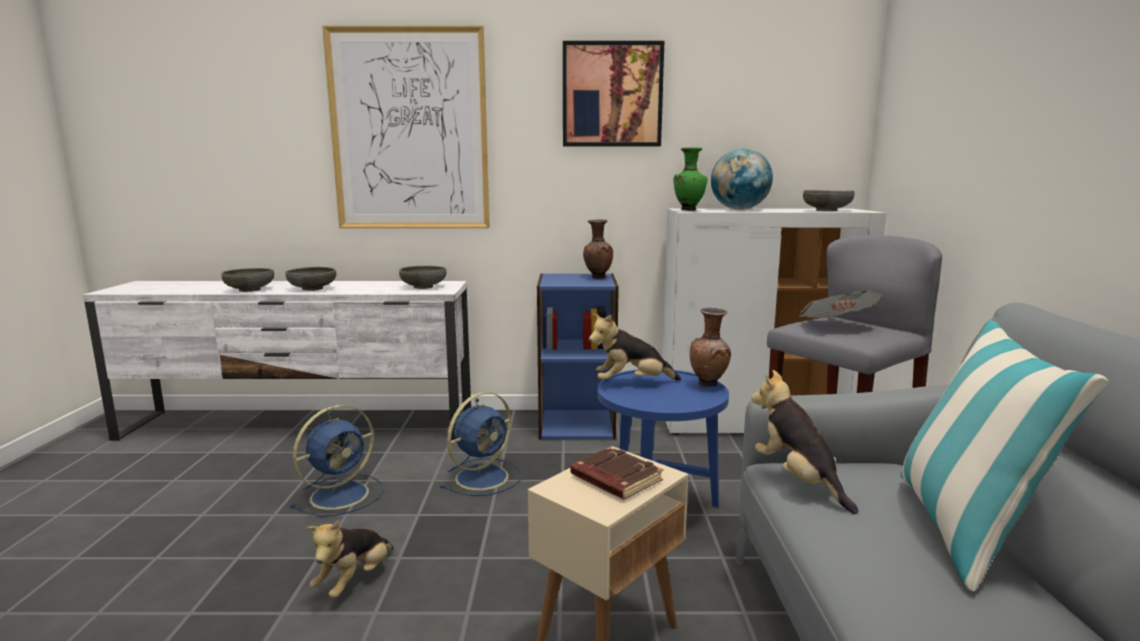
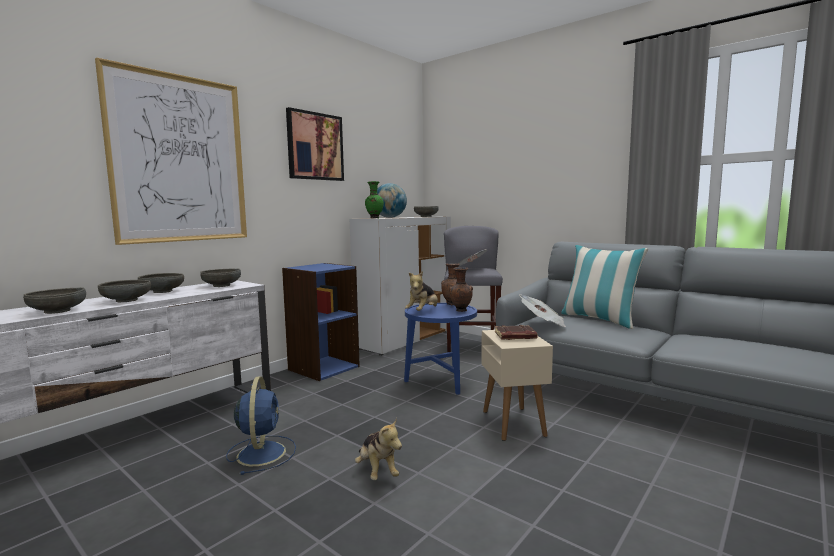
camera: 50 degrees left, 5 degrees down
(367, 284) = (162, 291): none -> grey bowl
(484, 476) = (331, 406): blue fan -> none
(597, 278) = (327, 265): brown vase -> brown vase (460, 311)
(798, 480) = (543, 323): plush toy -> newspaper

